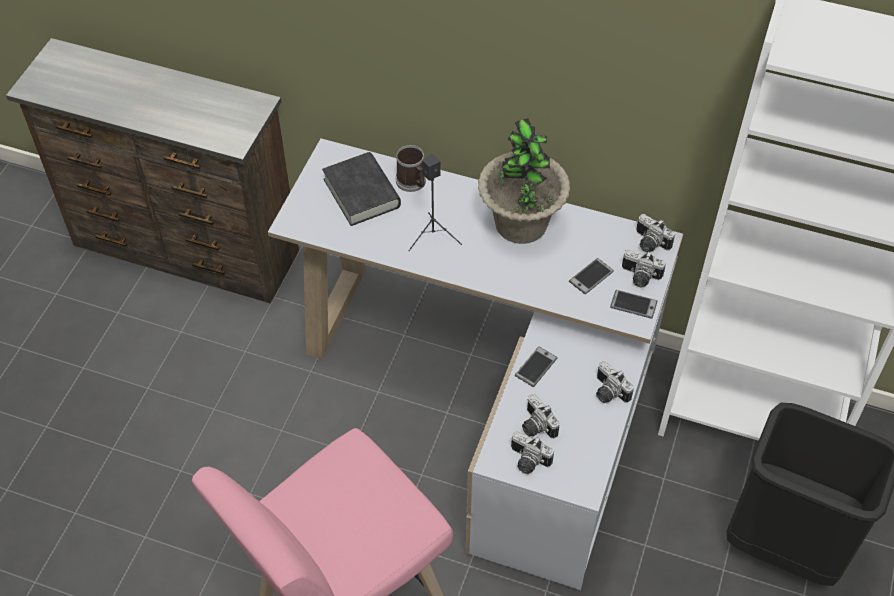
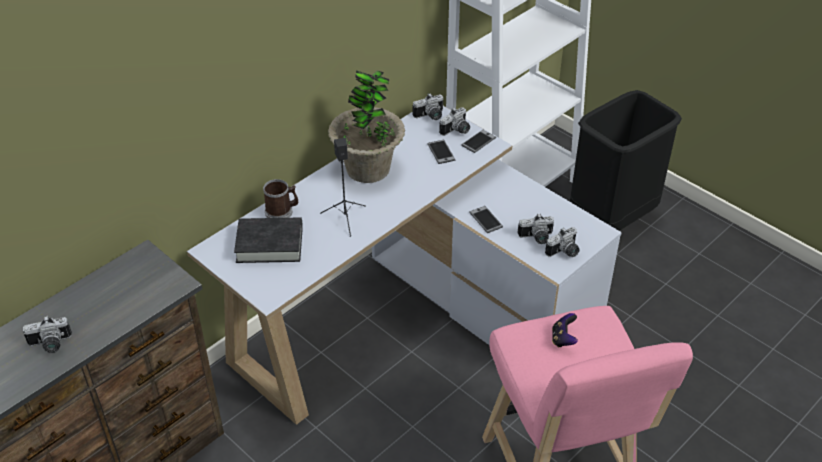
camera: 65 degrees left, 10 degrees down
(365, 494) = (563, 339): none -> game controller
(607, 392) = (528, 193): camera -> camera (50, 345)

